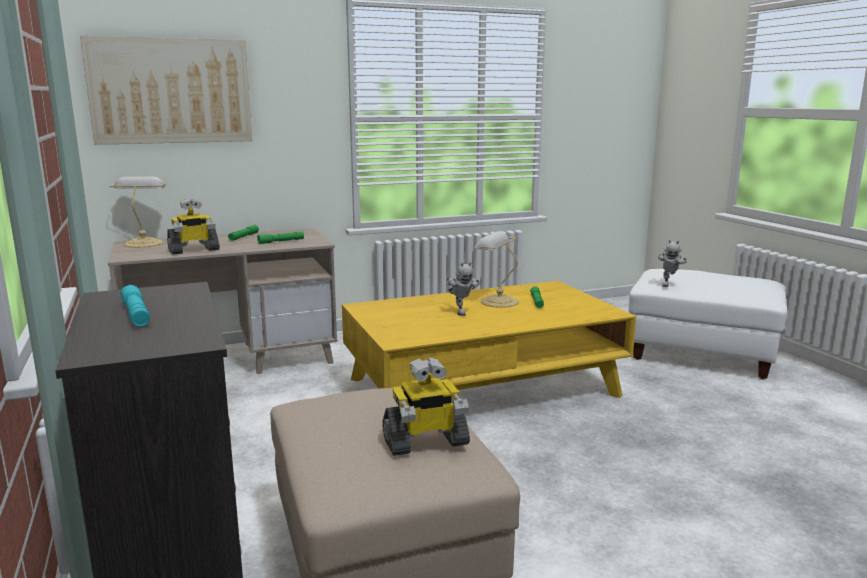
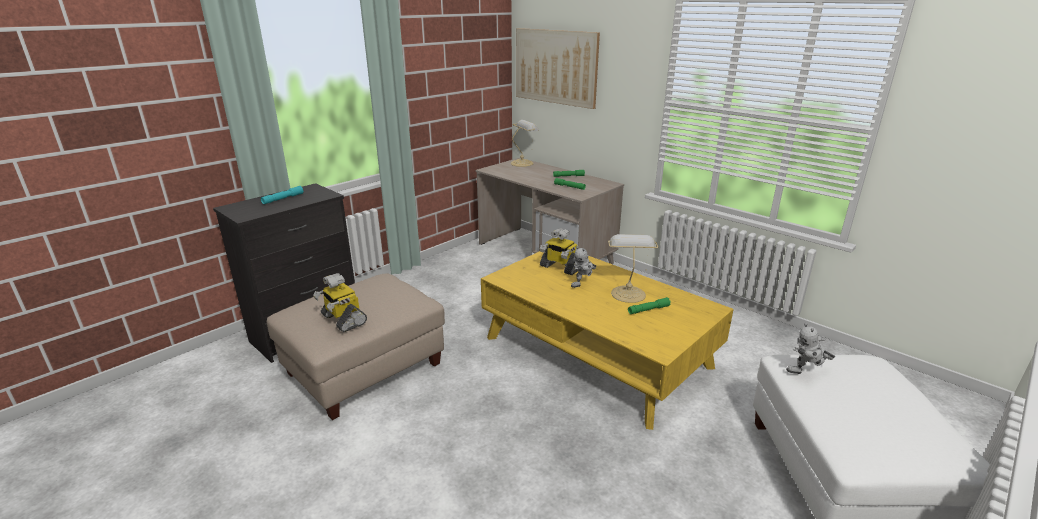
camera: 65 degrees right, 10 degrees up
(193, 250) = (520, 176): toy robot -> toy robot (560, 267)

